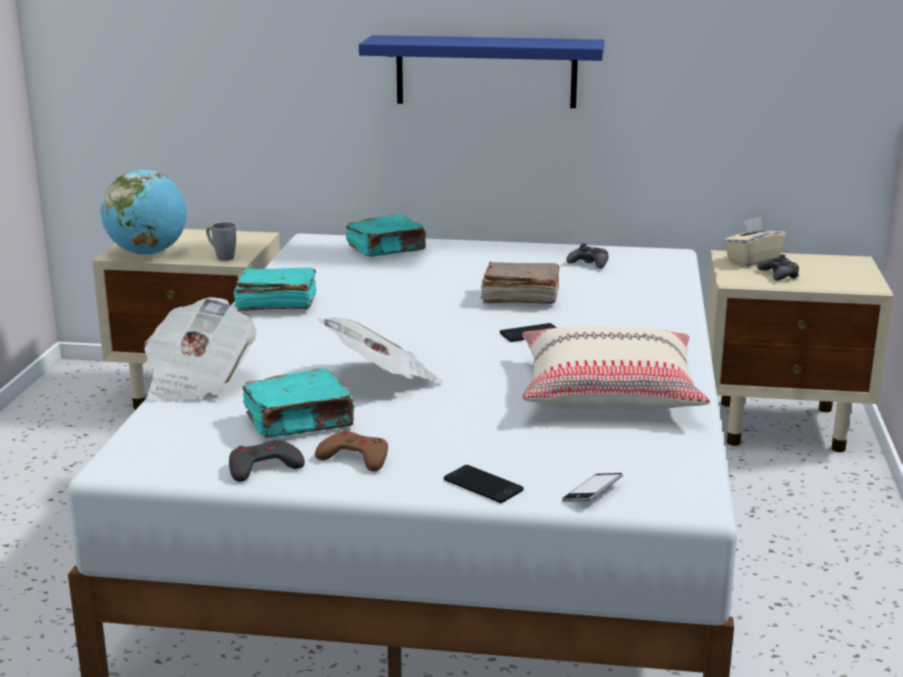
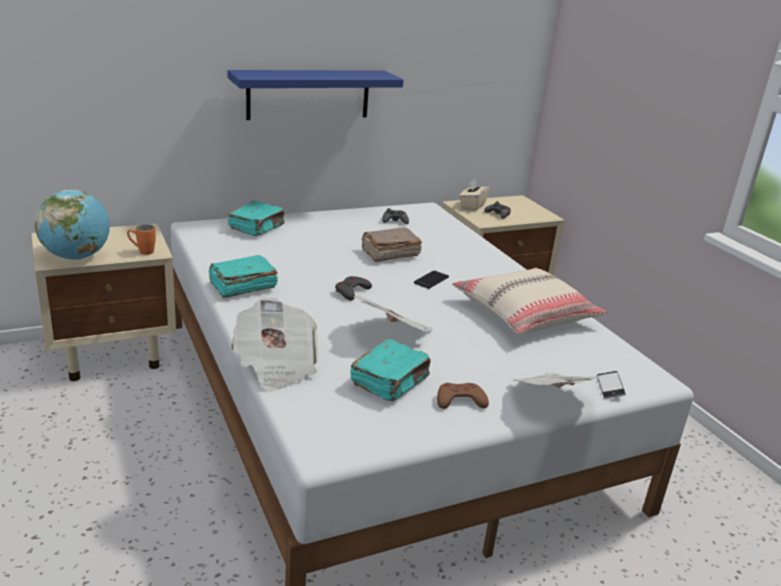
camera: 35 degrees left, 5 degrees up
(221, 257) = (142, 251): grey mug -> orange mug
(263, 467) = (417, 425): grey game controller -> grey game controller (351, 291)
(483, 485) = (552, 399): phone -> newspaper

